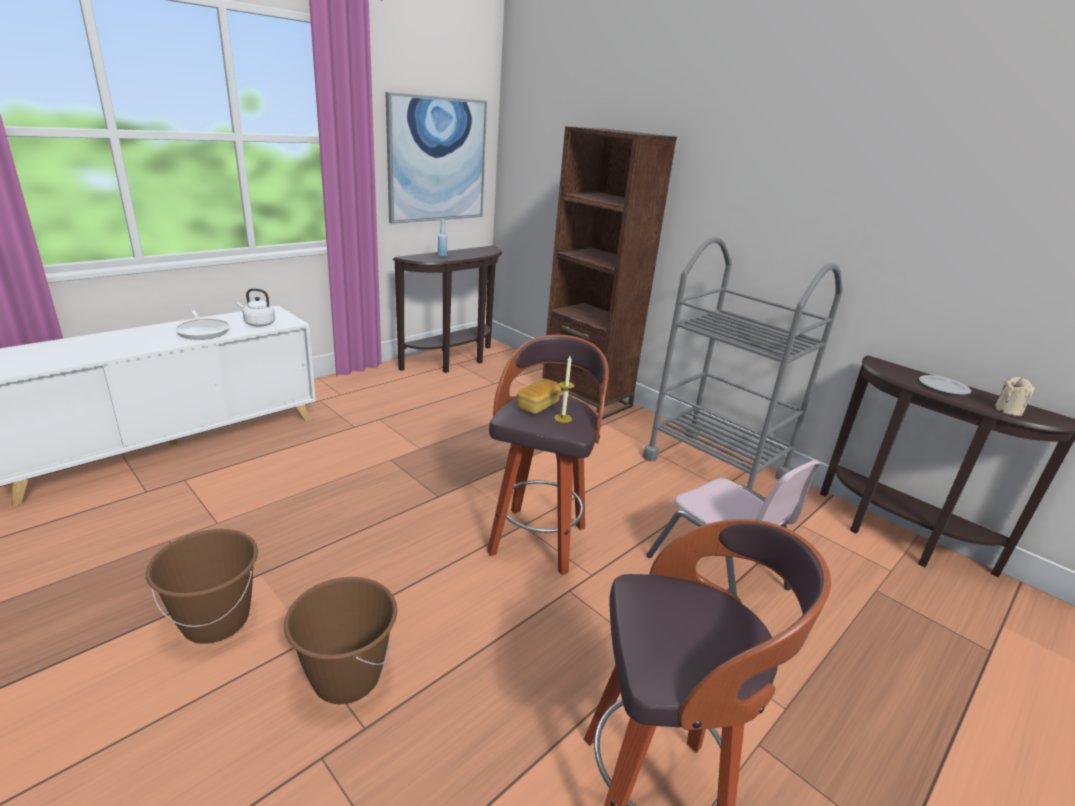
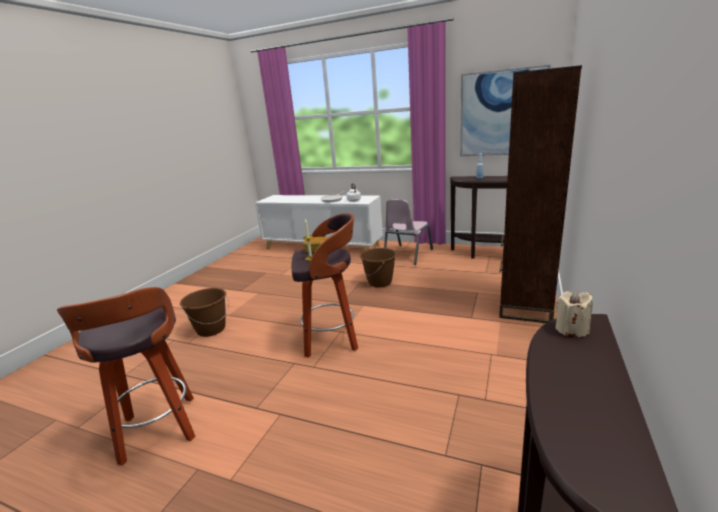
camera: 70 degrees right, 5 degrees down
(216, 621) = (230, 297): brown bucket -> brown bucket (380, 282)
(715, 468) = (514, 389): grey cart -> none
(717, 573) = (356, 419): pink chair -> pink chair (407, 255)
(942, 387) = (576, 369): plate -> none
(1008, 410) = (571, 432): beige candle -> beige candle (571, 329)

